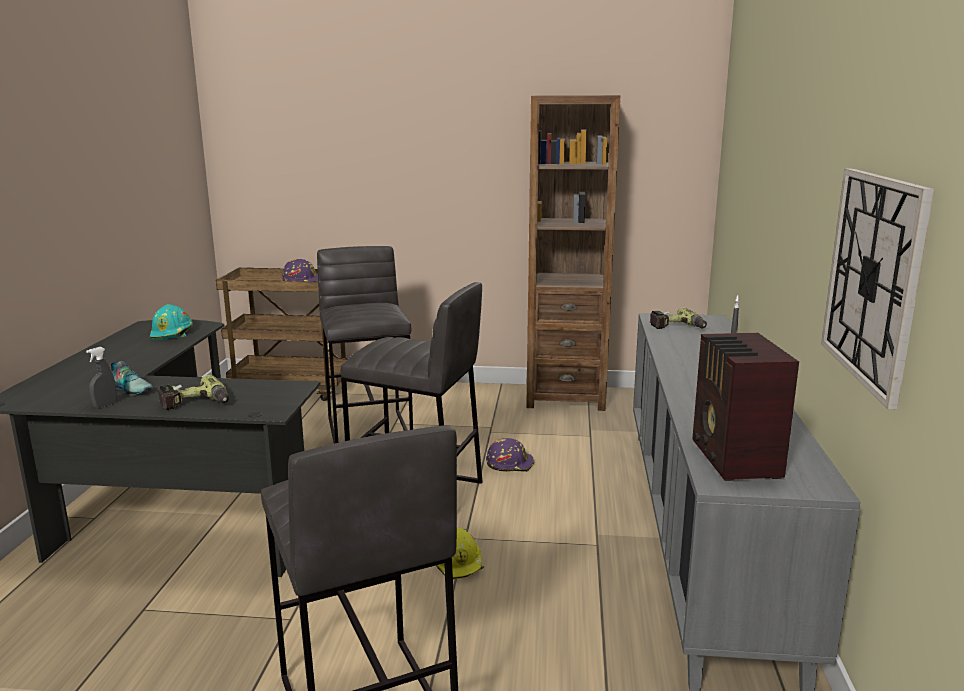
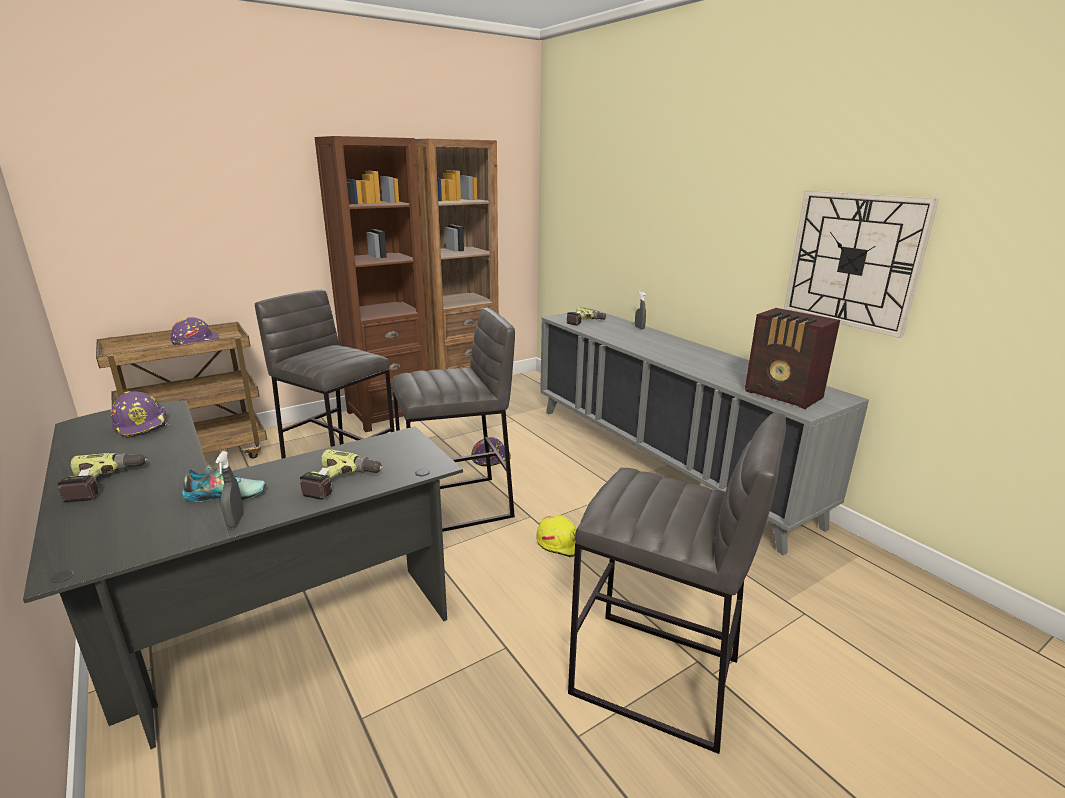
camera: 40 degrees left, 5 degrees up
(94, 363) = (104, 483): none -> power drill
(172, 333) = (142, 425): turquoise hard hat -> purple hard hat
(476, 394) = (388, 414): none -> brown bookcase

